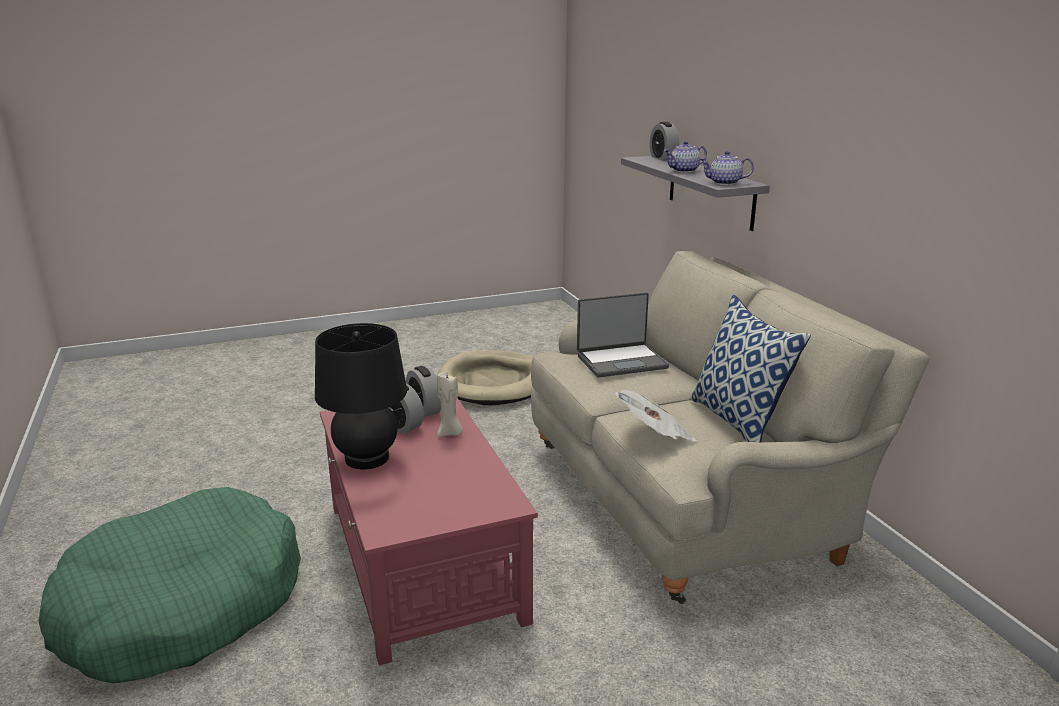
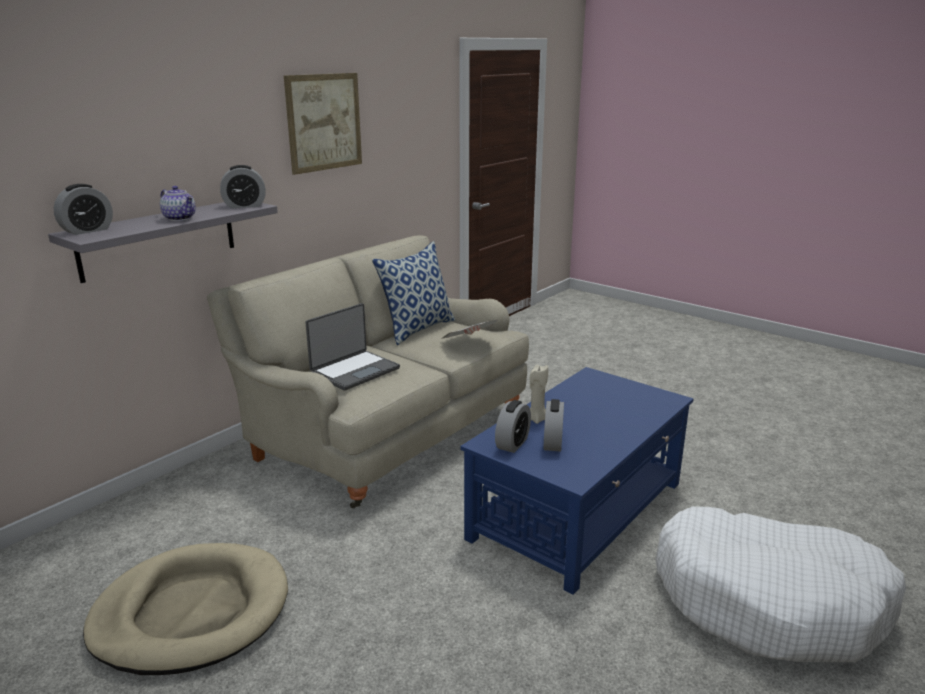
camera: 120 degrees left, 0 degrees up
(182, 606) = (769, 601): green dog bed -> white dog bed
(367, 458) = (615, 436): black table lamp -> none
(422, 561) = (578, 510): red coffee table -> blue coffee table
(621, 361) = (354, 371): laptop -> laptop turned 90 degrees clockwise
(724, 183) = (244, 206): teapot -> alarm clock
(872, 126) = (324, 122): none -> picture

